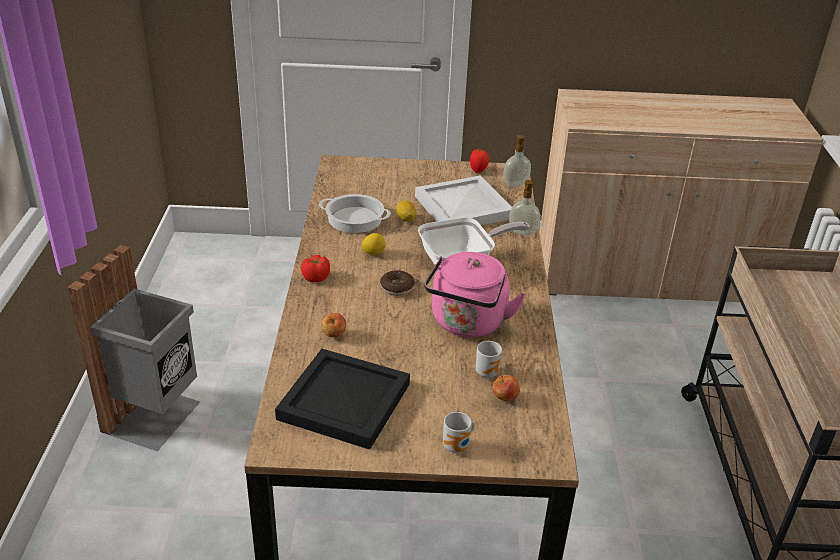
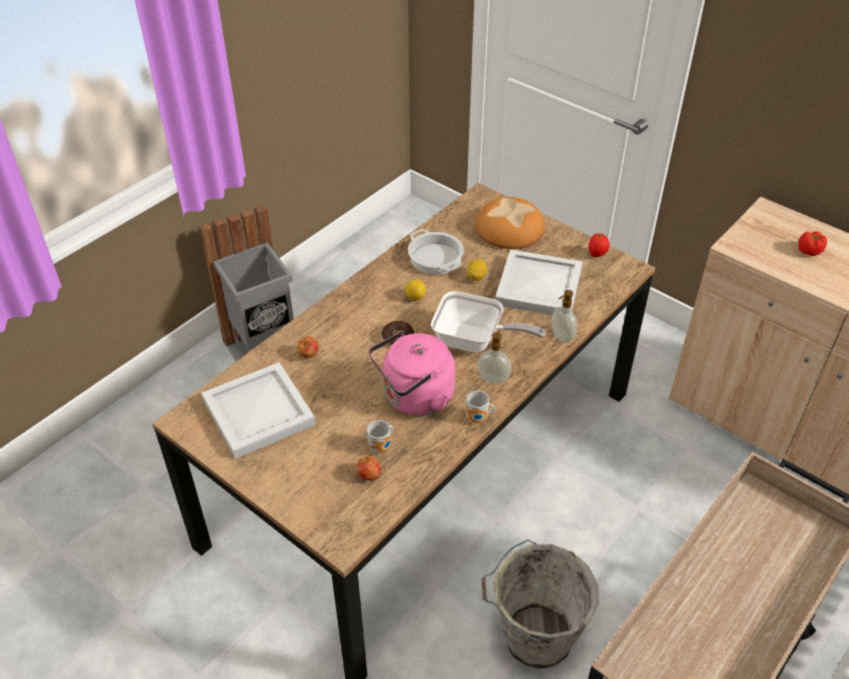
camera: 40 degrees right, 10 degrees up
(316, 278) = (349, 299): tomato -> tomato (809, 251)
(346, 401) = (260, 413): black tray -> white tray
(389, 177) = (508, 228): none -> bread
(458, 447) = (291, 493): mug -> mug (478, 419)
(515, 184) = (615, 283): soap dispenser -> soap dispenser (493, 378)
(631, 513) = (534, 637): none -> grey bucket

